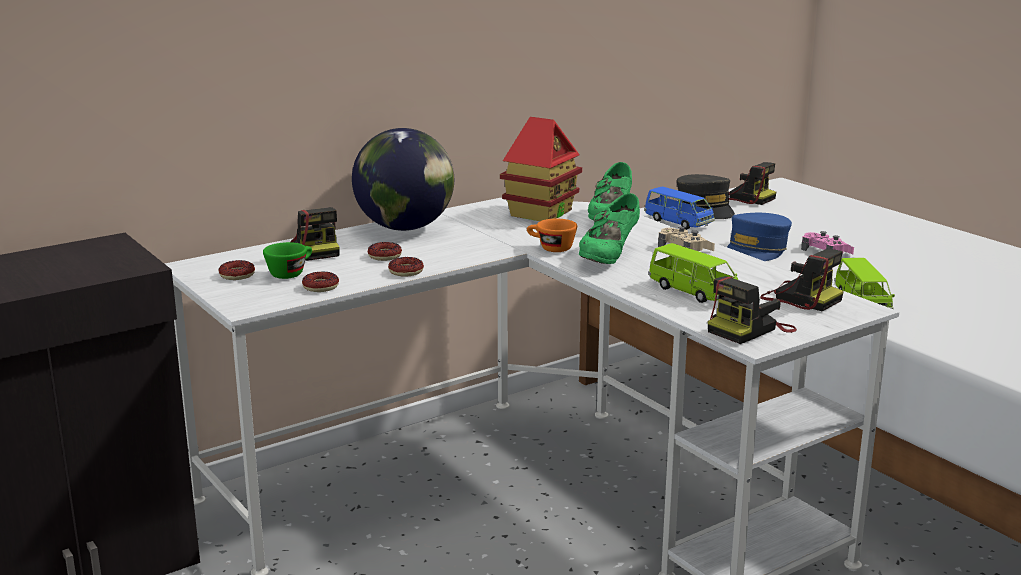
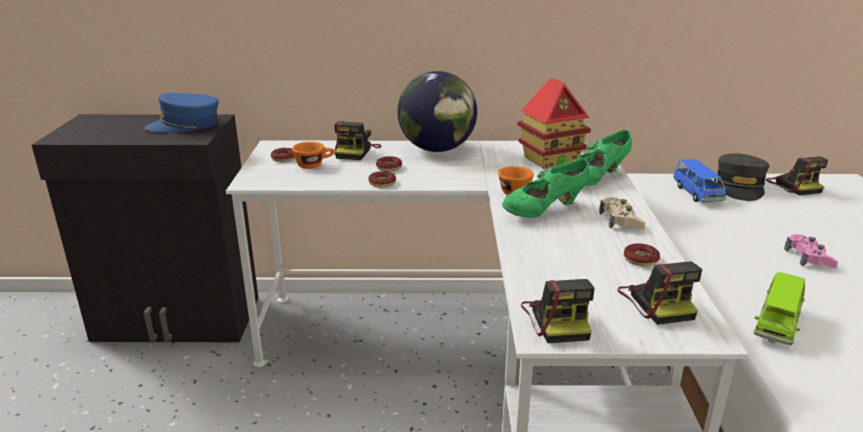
camera: 35 degrees right, 5 degrees up
(291, 273) = (314, 165): green cup -> orange cup
(320, 287) = (313, 180): donut -> donut (641, 259)
(692, 292) = (564, 263): green toy car -> none
(749, 329) = (558, 319): camera -> camera turned 90 degrees counterclockwise
(755, 251) = (734, 238): blue cap -> blue cap (185, 125)

